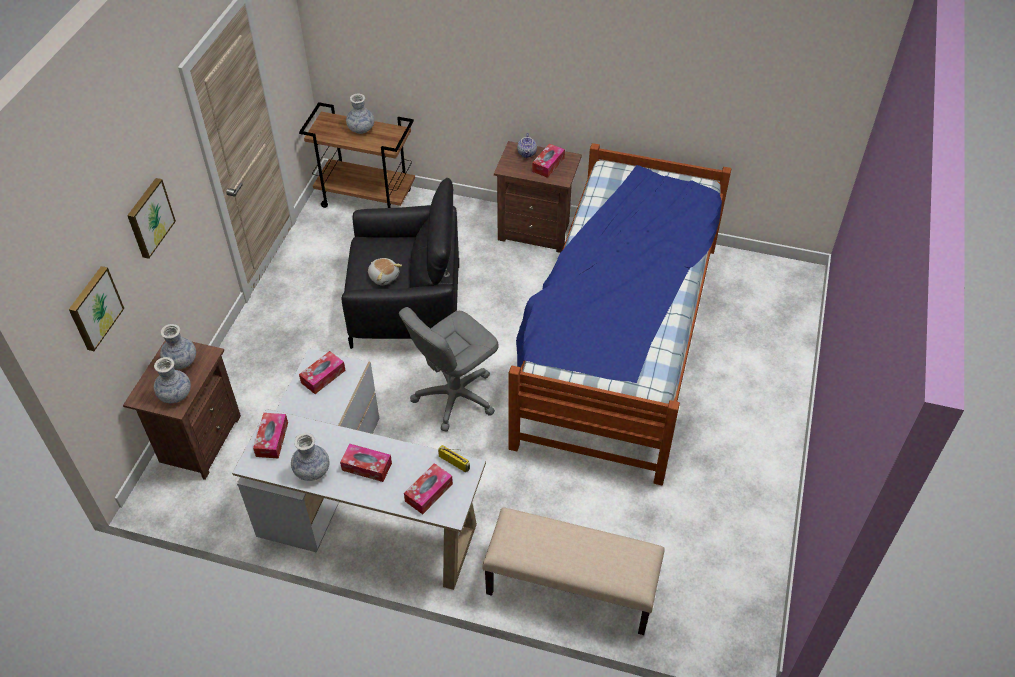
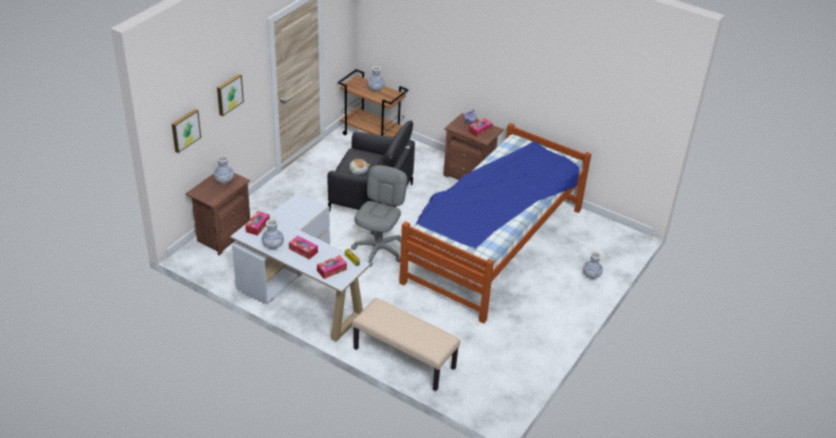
camera: 15 degrees right, 10 degrees down
(175, 394) = (215, 195): vase -> vase (591, 275)
(323, 376) = (299, 207): tissue box -> none
(454, 397) = (379, 249): grey office chair -> grey office chair turned 135 degrees clockwise

